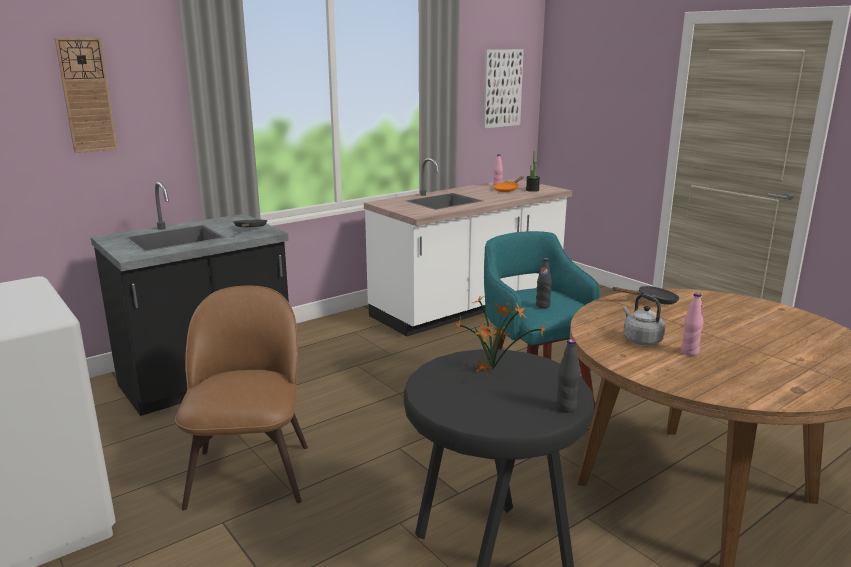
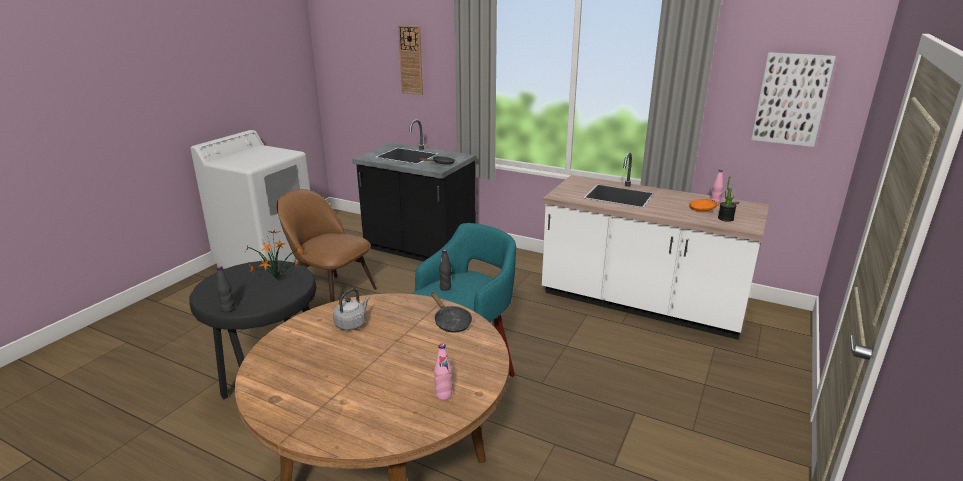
camera: 65 degrees right, 5 degrees up
(250, 472) = (332, 294): brown chair -> brown chair turned 120 degrees counterclockwise
(689, 352) = (335, 346): pink bottle -> pink bottle (443, 395)

